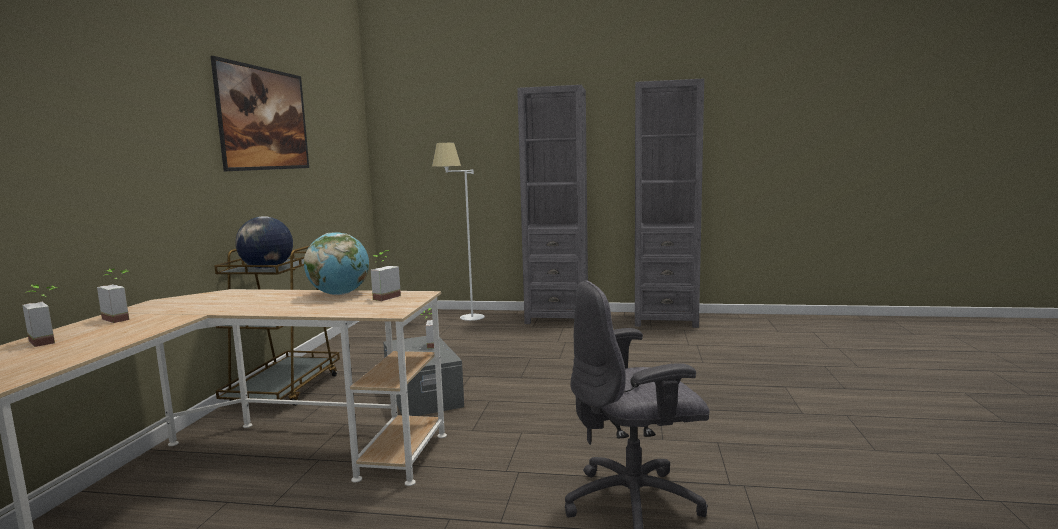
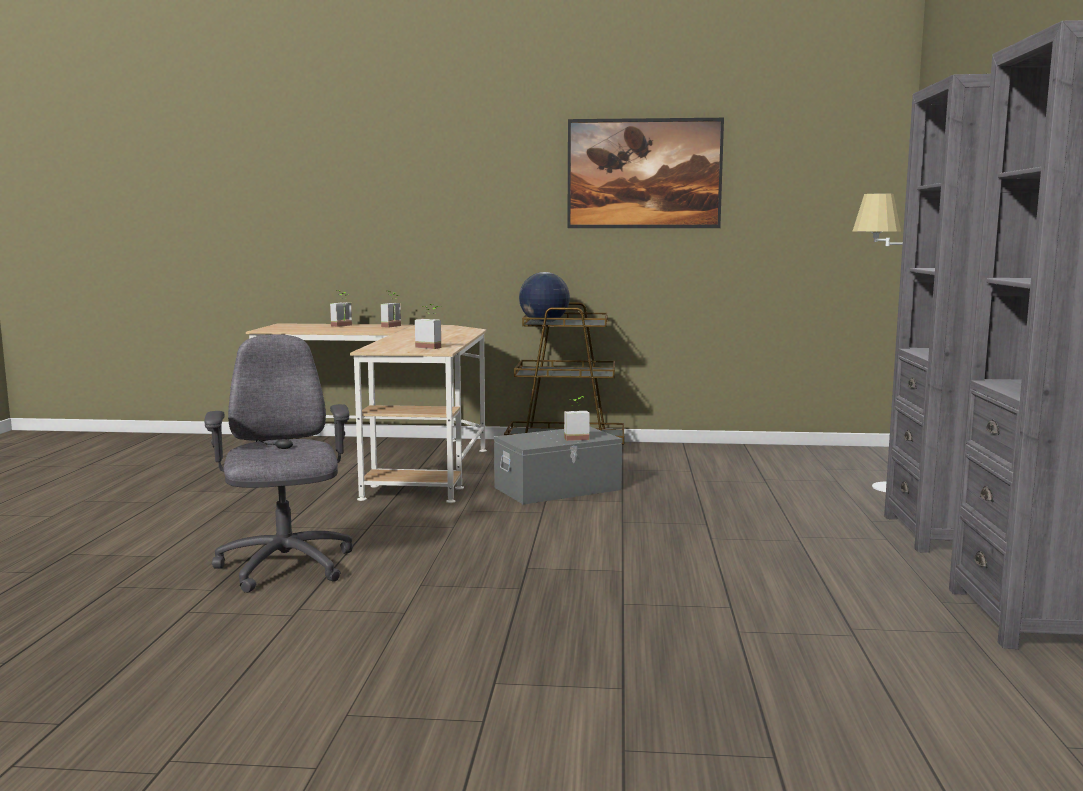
camera: 85 degrees right, 0 degrees up
(339, 294) = (449, 341): globe -> none

